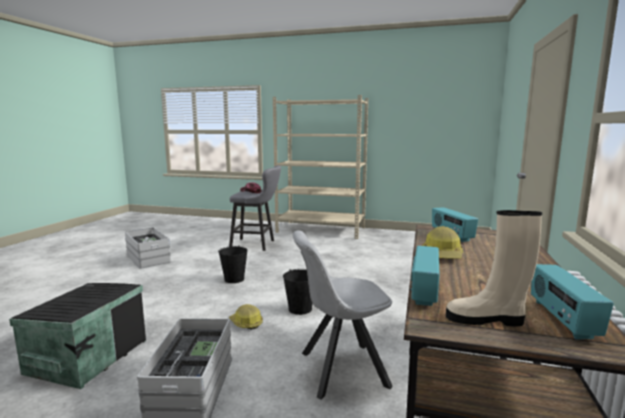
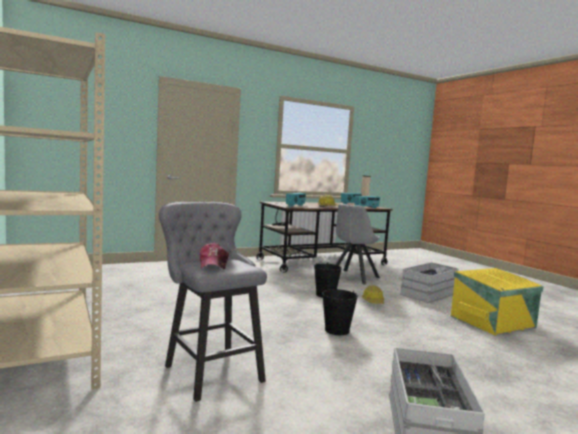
camera: 135 degrees left, 5 degrees down
(86, 356) = (494, 322): black storage box -> yellow storage box
(341, 370) = (353, 277): grey chair -> grey chair turned 90 degrees clockwise

